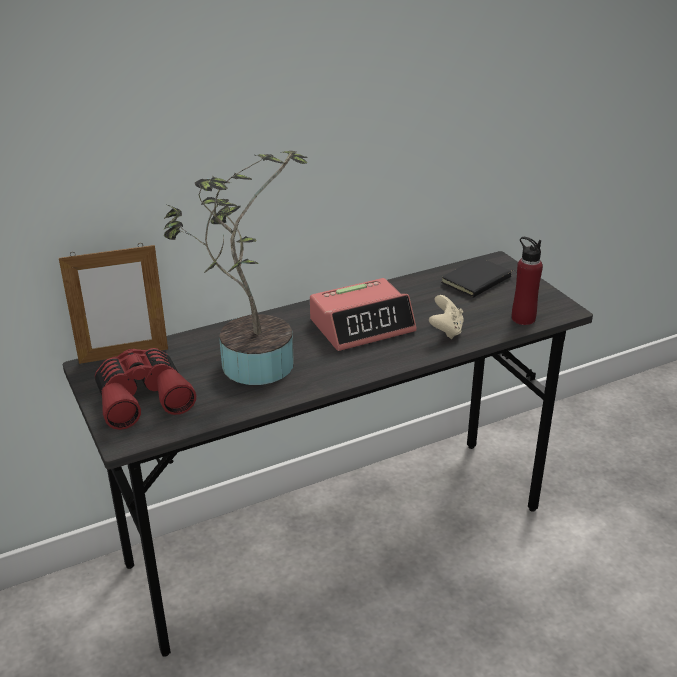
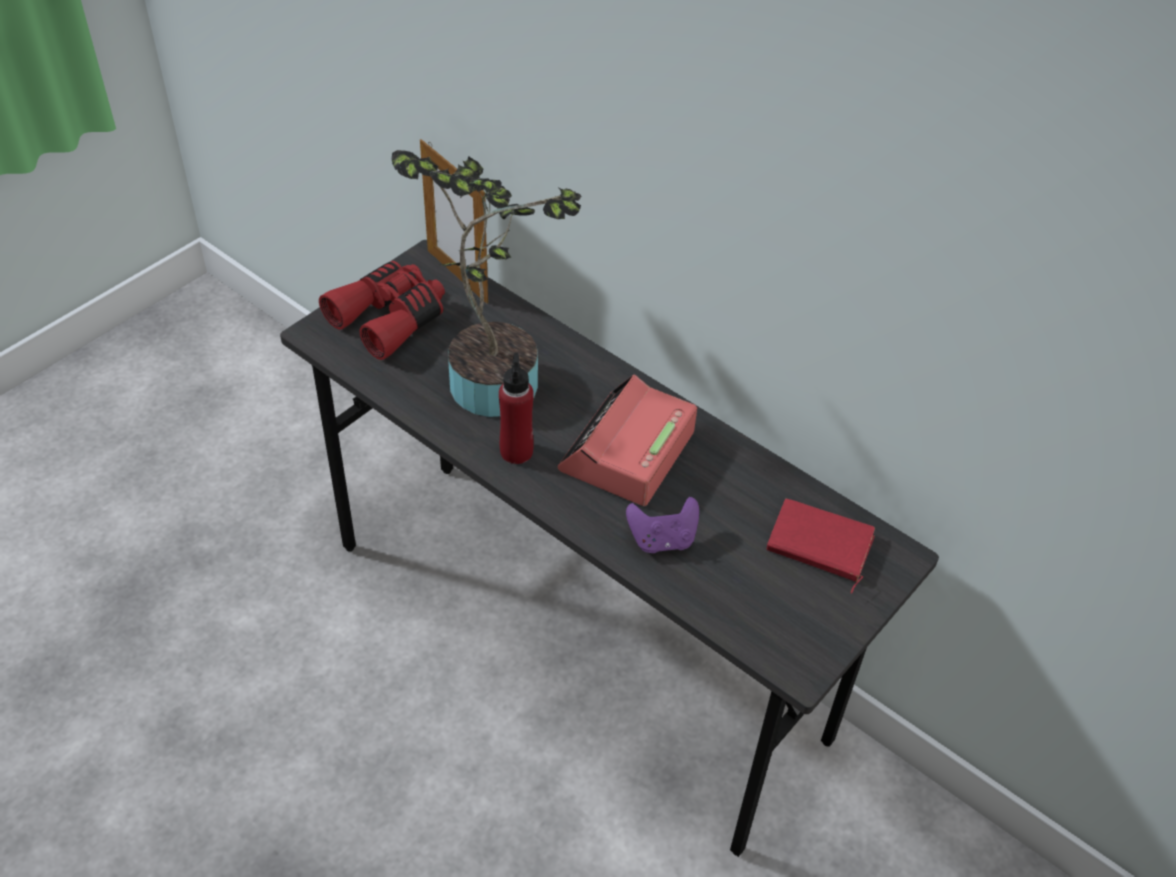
camera: 65 degrees right, 15 degrees up
(362, 325) = (627, 452): alarm clock -> alarm clock turned 75 degrees clockwise
(446, 330) = (662, 539): beige game controller -> purple game controller
(478, 282) = (818, 546): black book -> red book
(523, 318) = (744, 620): red bottle -> red bottle (516, 451)

